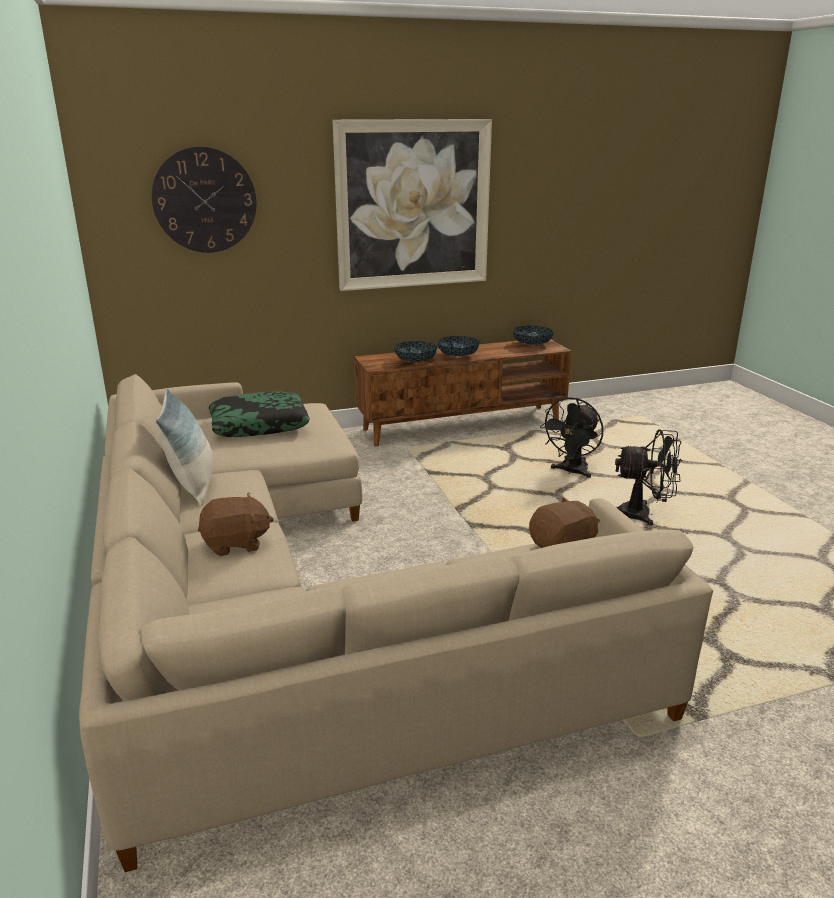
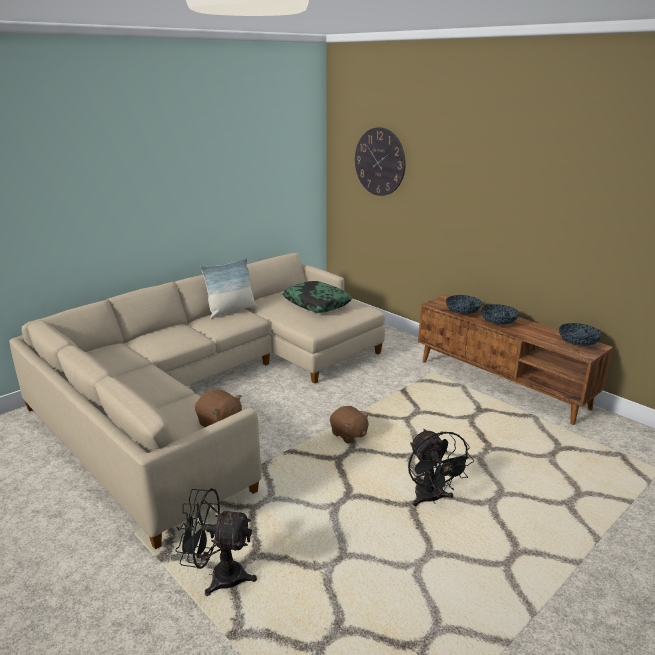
camera: 65 degrees right, 0 degrees up
(236, 544) = (175, 335): brown plush toy -> brown plush toy (349, 435)
(413, 205) = (506, 190): picture -> none
(571, 472) = (474, 449): black fan -> black fan (218, 576)

